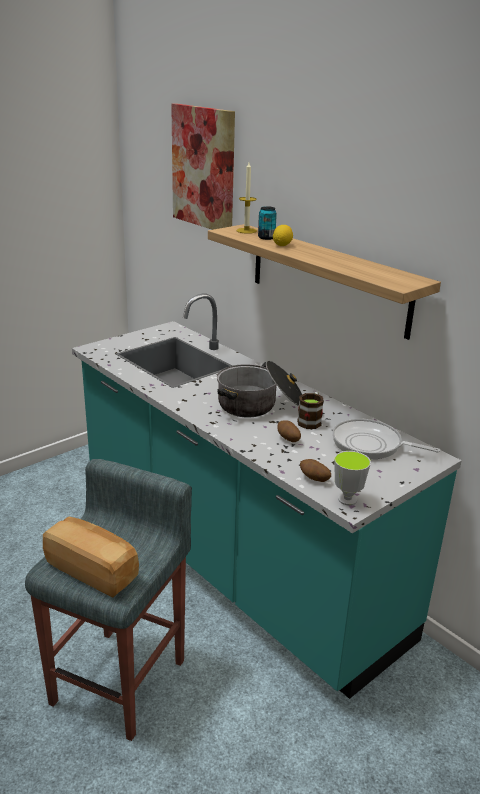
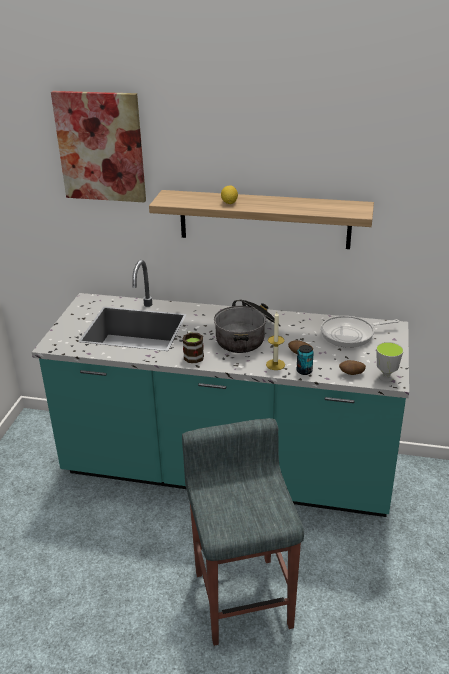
camera: 35 degrees left, 5 degrees up
(93, 570) = (247, 515): bread -> none
(246, 231) = (178, 196): candle -> candle (275, 364)
(266, 237) = (205, 199): can -> can (304, 371)
(310, 420) = (294, 334): mug -> mug (192, 355)

